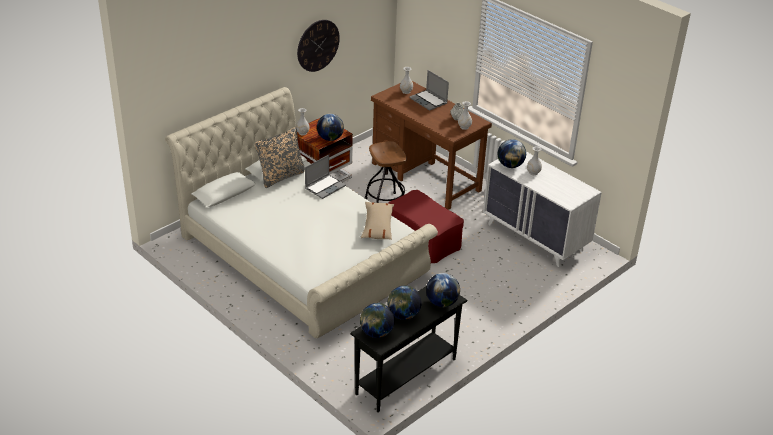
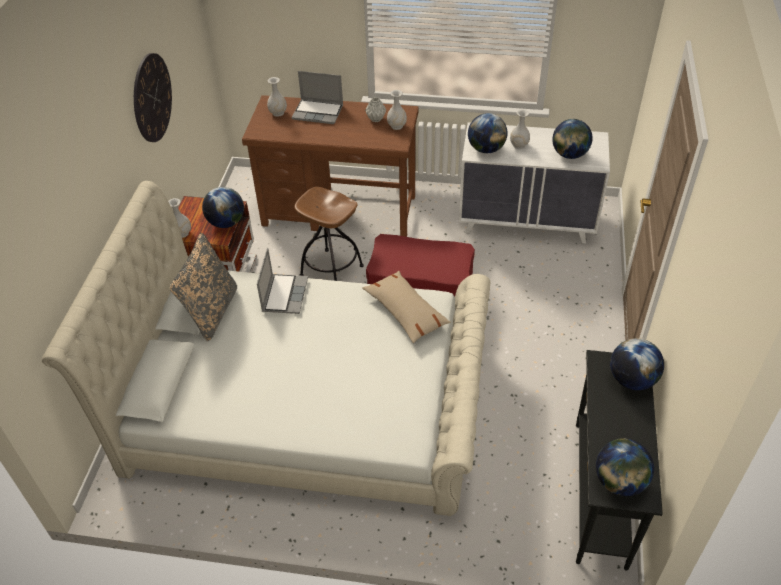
camera: 35 degrees left, 10 degrees up
(403, 315) = (615, 430): globe -> globe (569, 155)

